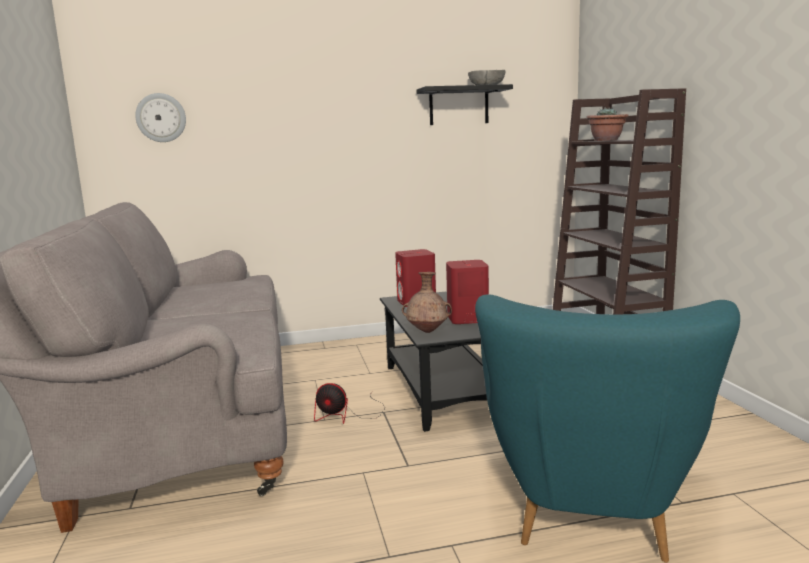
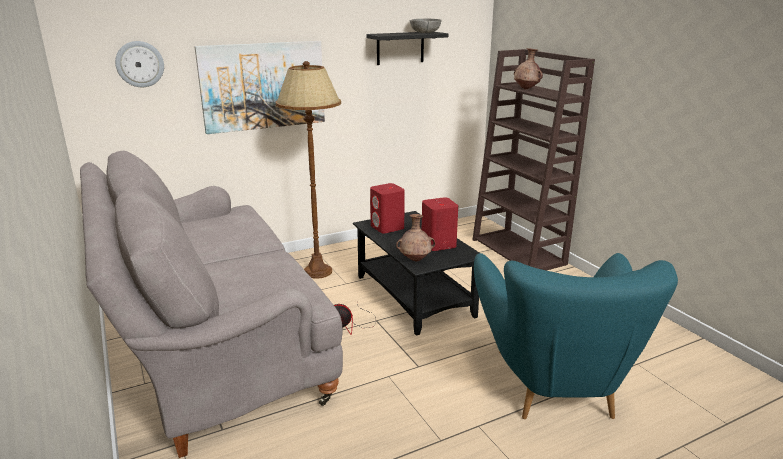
camera: 15 degrees left, 10 degrees up
(295, 145) = (263, 86): none -> picture
(344, 360) = (318, 271): none -> brown floor lamp
(606, 140) = (526, 89): potted plant -> brown vase

